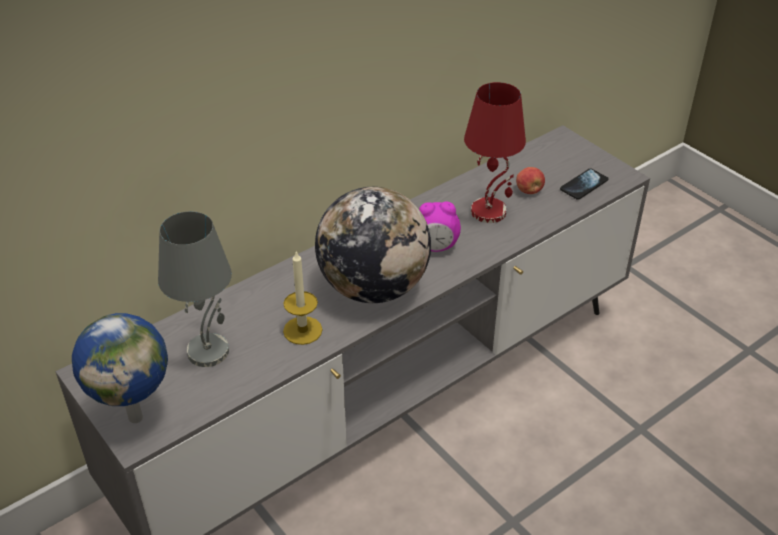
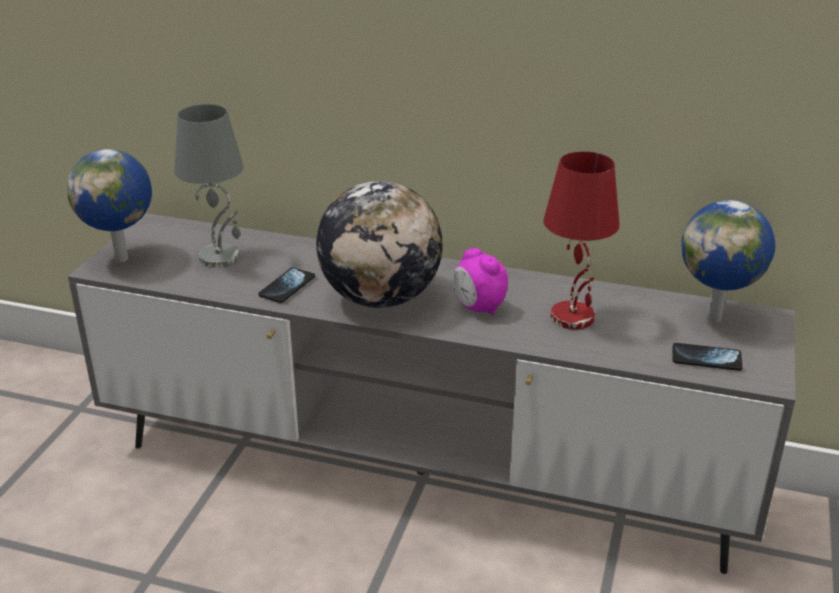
camera: 55 degrees right, 10 degrees down
(302, 330) = (287, 287): candle -> phone
(529, 191) = (643, 328): apple -> none
(545, 157) = (716, 318): none -> globe

